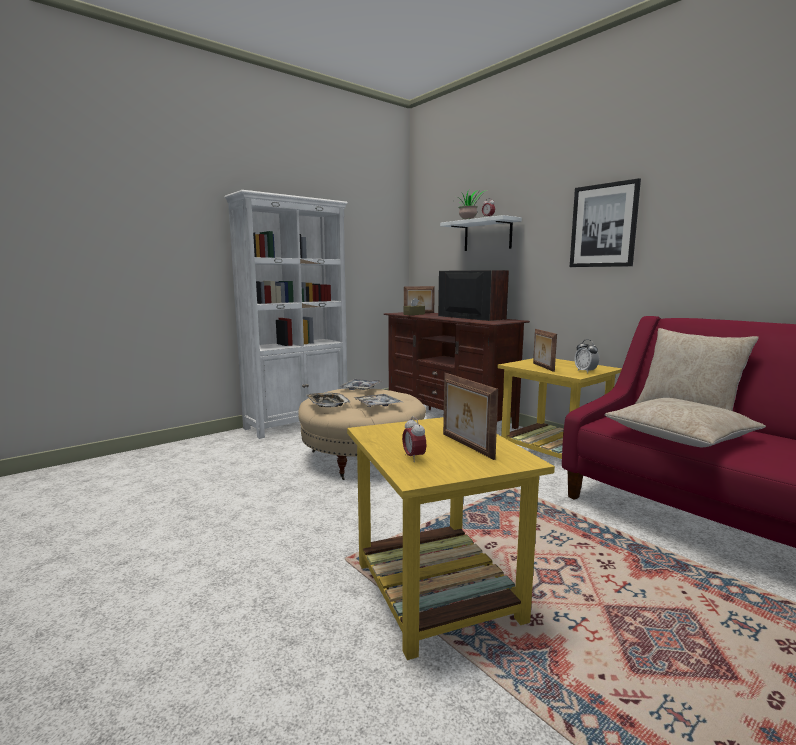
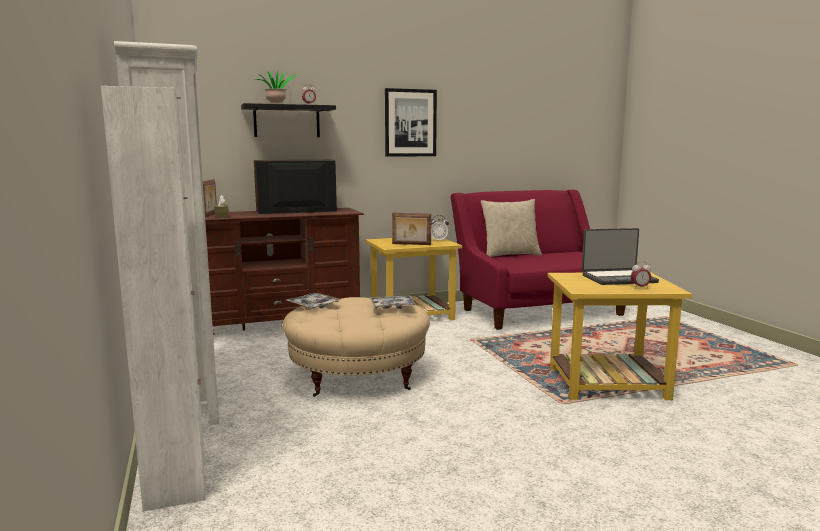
camera: 70 degrees left, 0 degrees up
(195, 444) = (176, 473): none -> white cabinet
(327, 403) = (364, 321): tray -> none
(466, 446) = (618, 278): picture frame -> laptop
(487, 235) = (287, 121): white shelf -> black shelf
(680, 436) = (549, 262): beige pillow -> none

